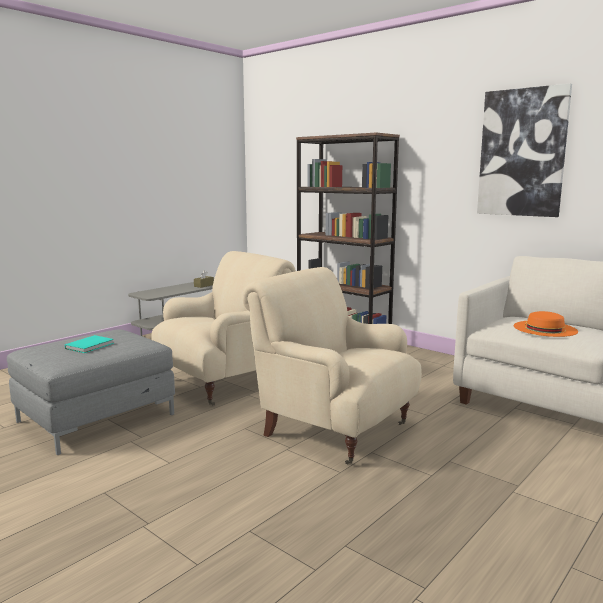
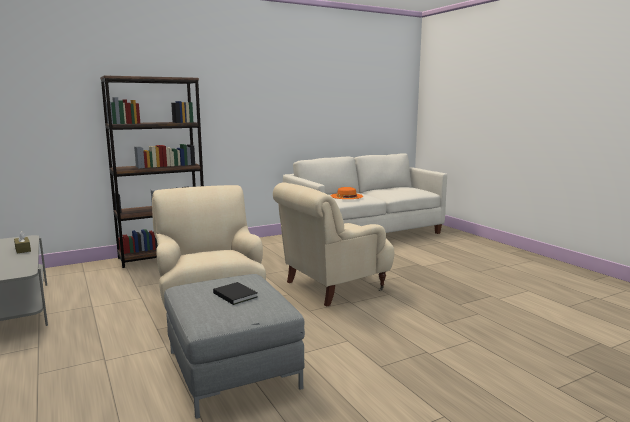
camera: 70 degrees left, 0 degrees up
(91, 346) = (235, 294): turquoise book -> black book
(522, 153) = (279, 97): picture -> none

